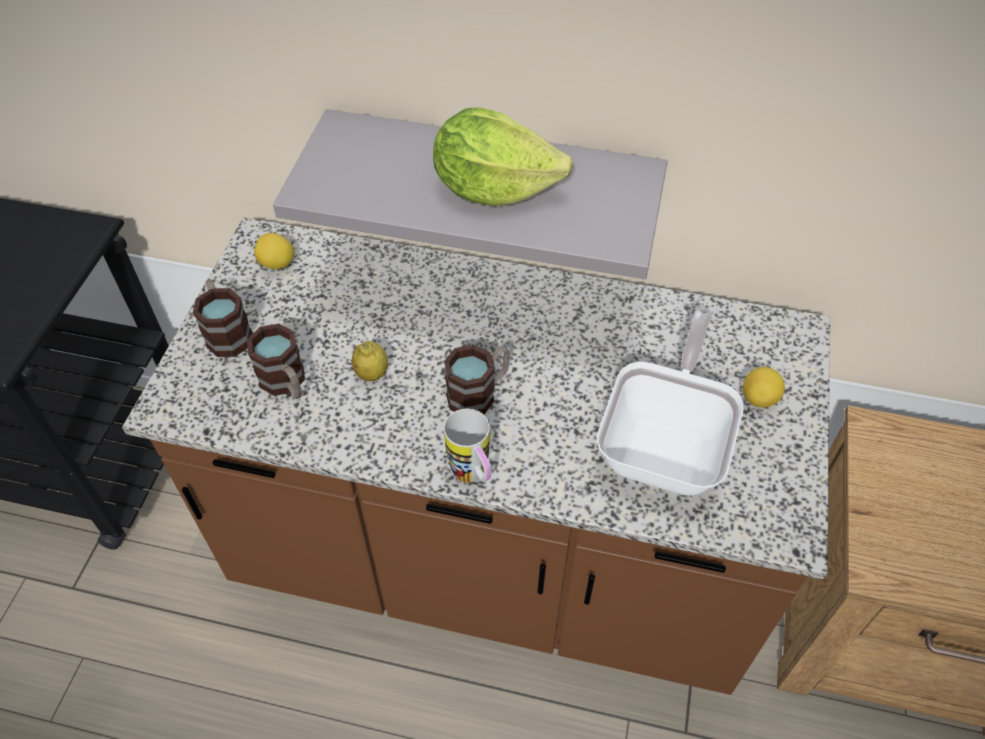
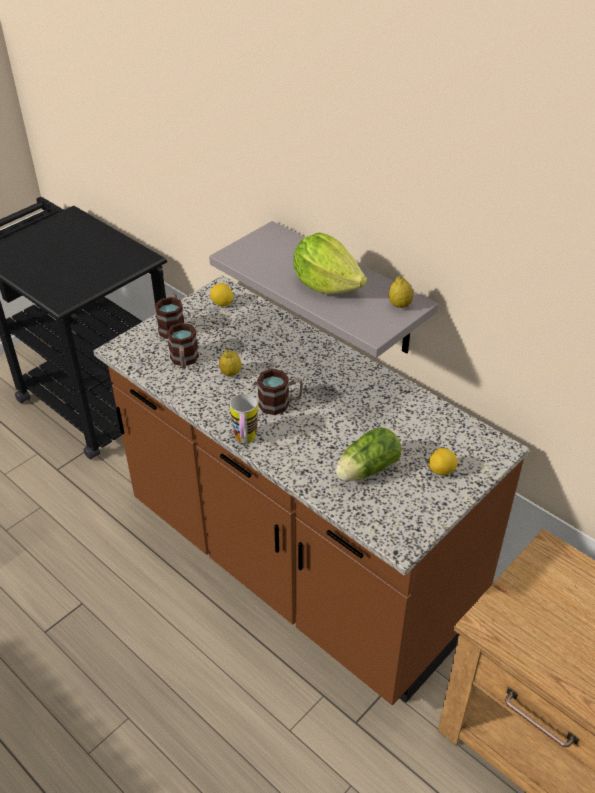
camera: 30 degrees right, 10 degrees down
(621, 183) = (400, 305): none -> lemon
(666, 443) = (365, 470): frying pan -> lettuce

